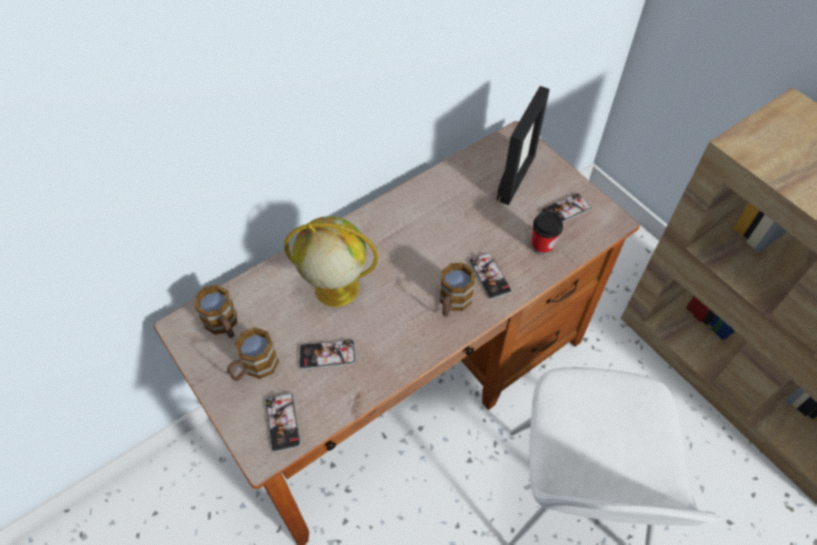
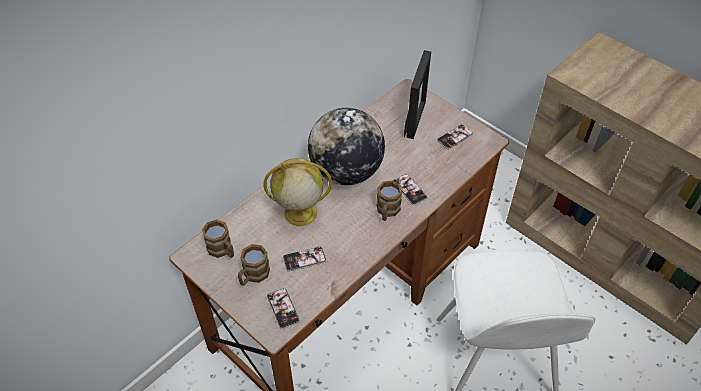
camera: 10 degrees left, 5 degrees down
(410, 238) = (346, 172): none -> globe
(542, 246) = (443, 164): cup -> none

